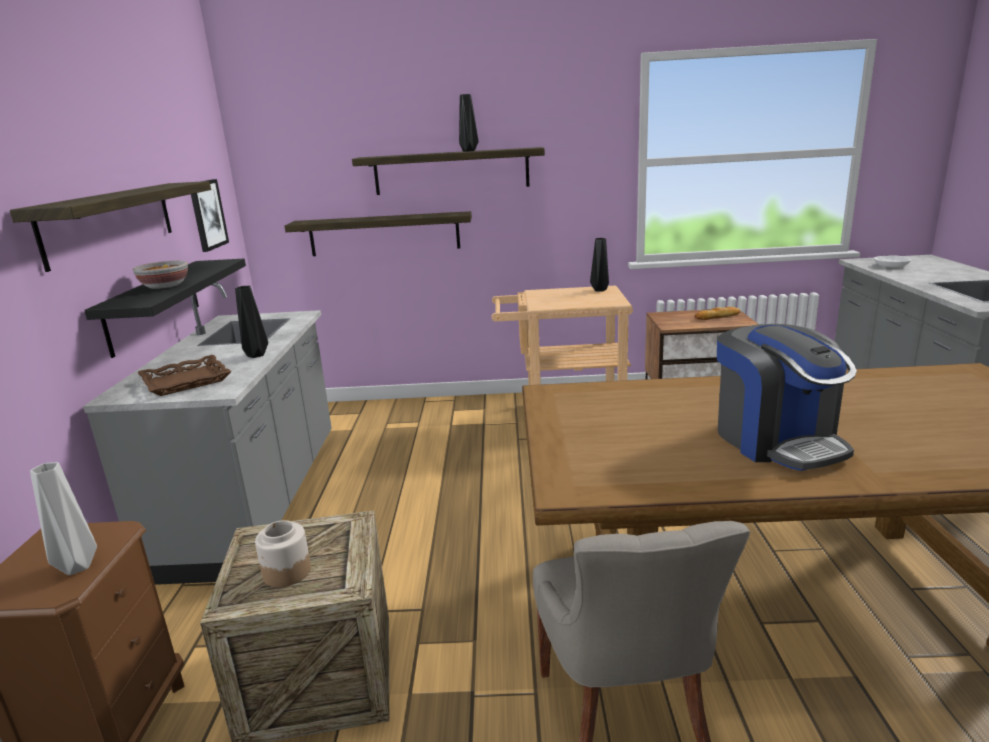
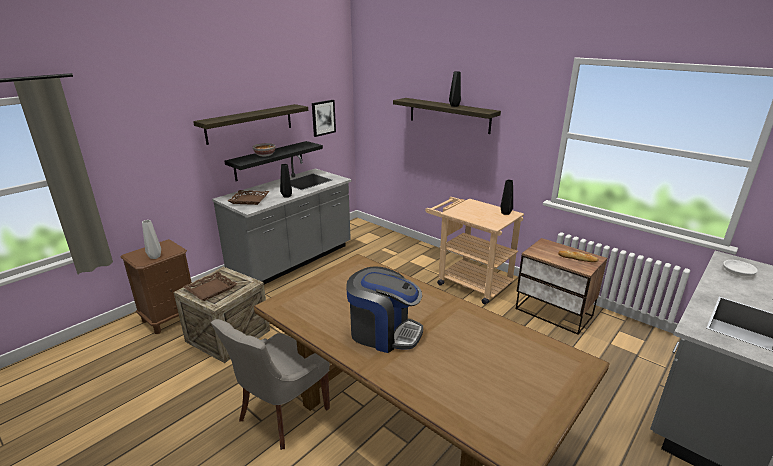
camera: 40 degrees right, 5 degrees up
(286, 572) = (210, 289): jar -> brown tray
(384, 234) = (412, 143): shelf -> none
(777, 440) = (384, 332): coffee machine -> coffee machine turned 90 degrees counterclockwise

